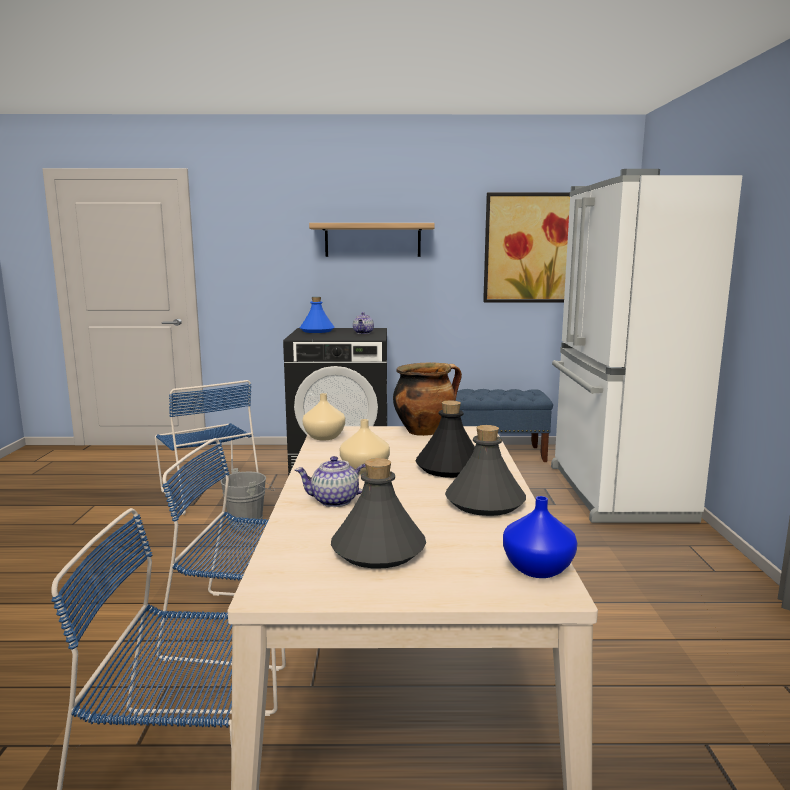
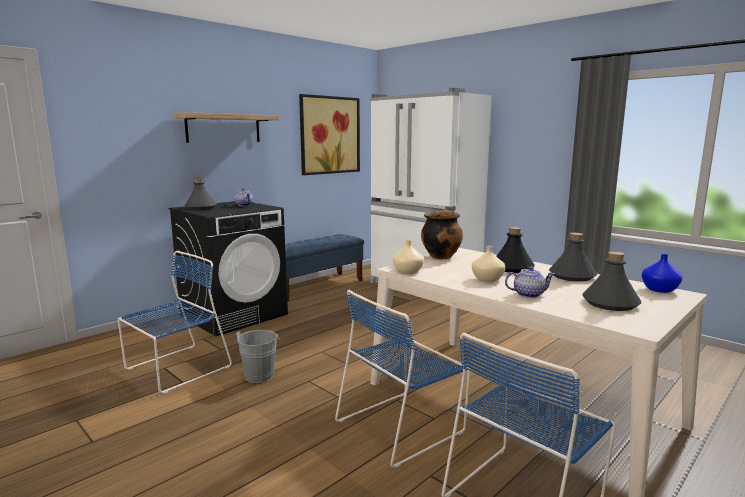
camera: 45 degrees left, 0 degrees up
(209, 492) = (175, 369): blue chair -> blue chair turned 60 degrees counterclockwise
(316, 331) = (200, 208): blue bottle -> grey bottle
(334, 501) = (528, 294): teapot -> teapot turned 135 degrees counterclockwise

